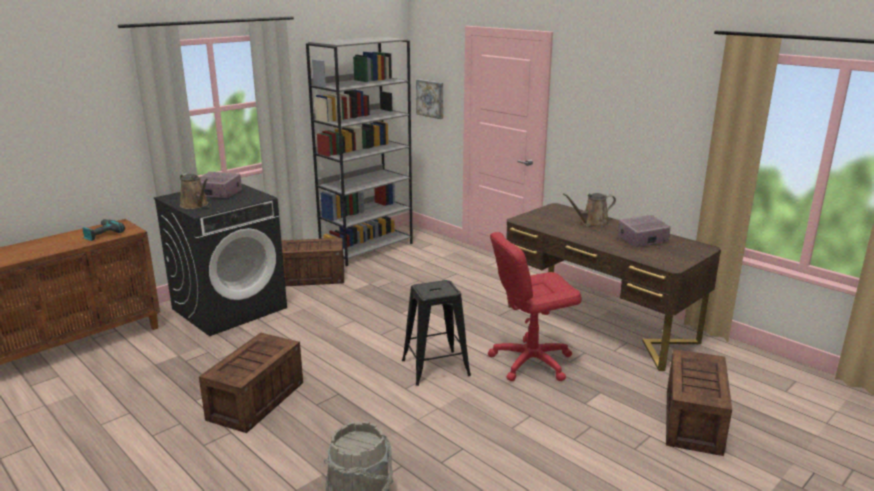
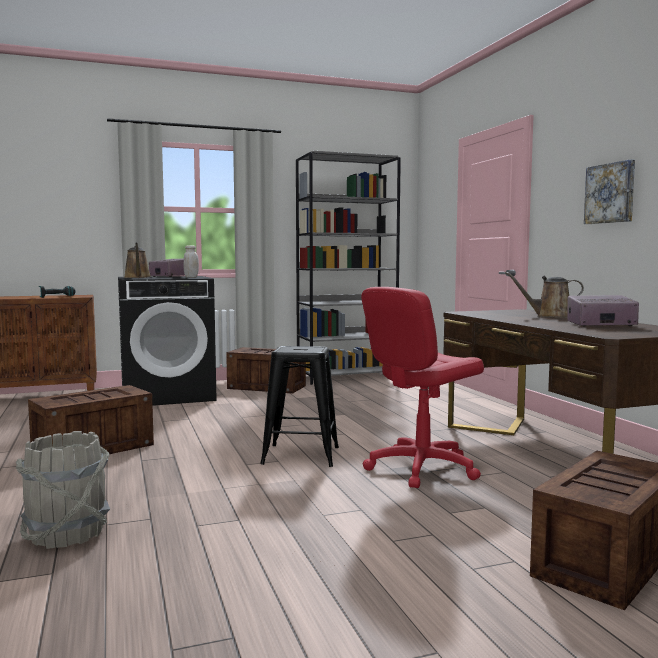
camera: 25 degrees right, 15 degrees down
(248, 196) = (191, 277): none -> white jar
(431, 98) = (431, 226): picture -> picture (611, 193)
(531, 362) = (421, 468): red office chair -> red office chair turned 45 degrees counterclockwise

